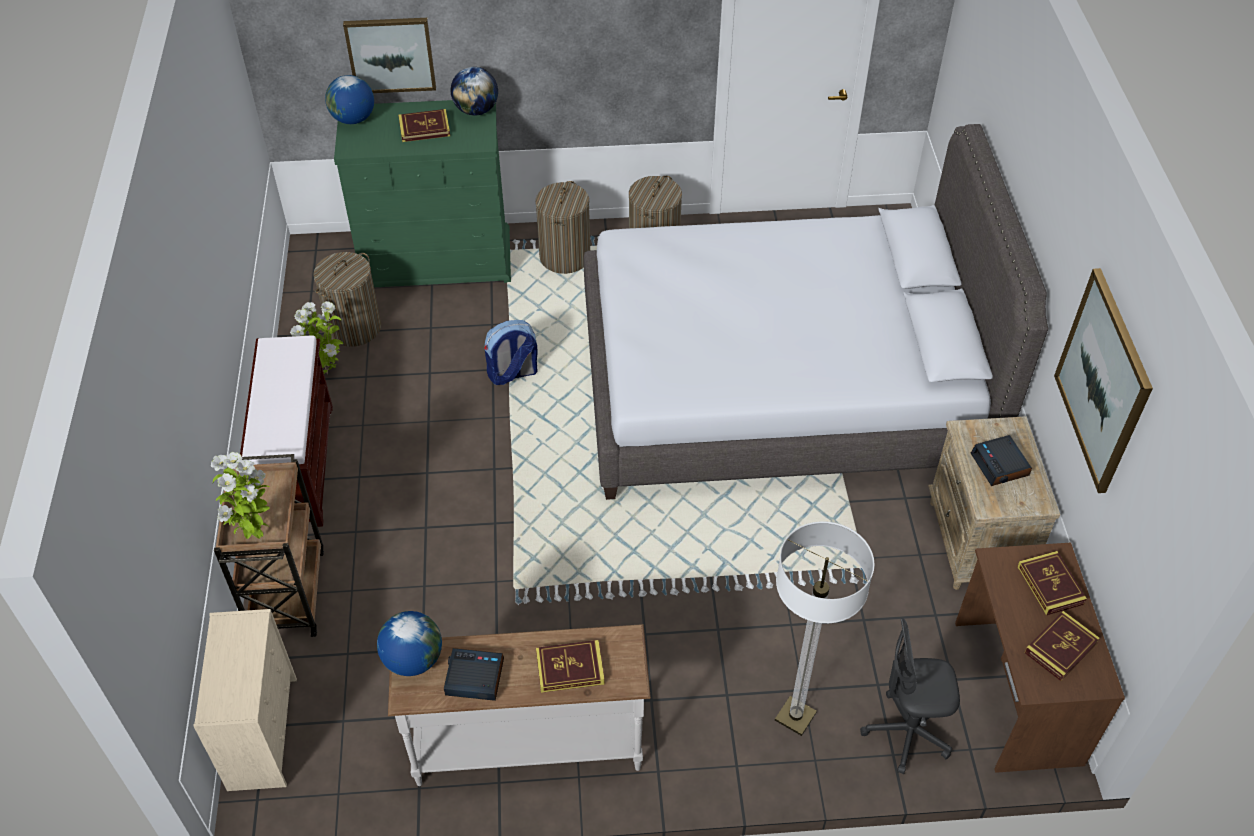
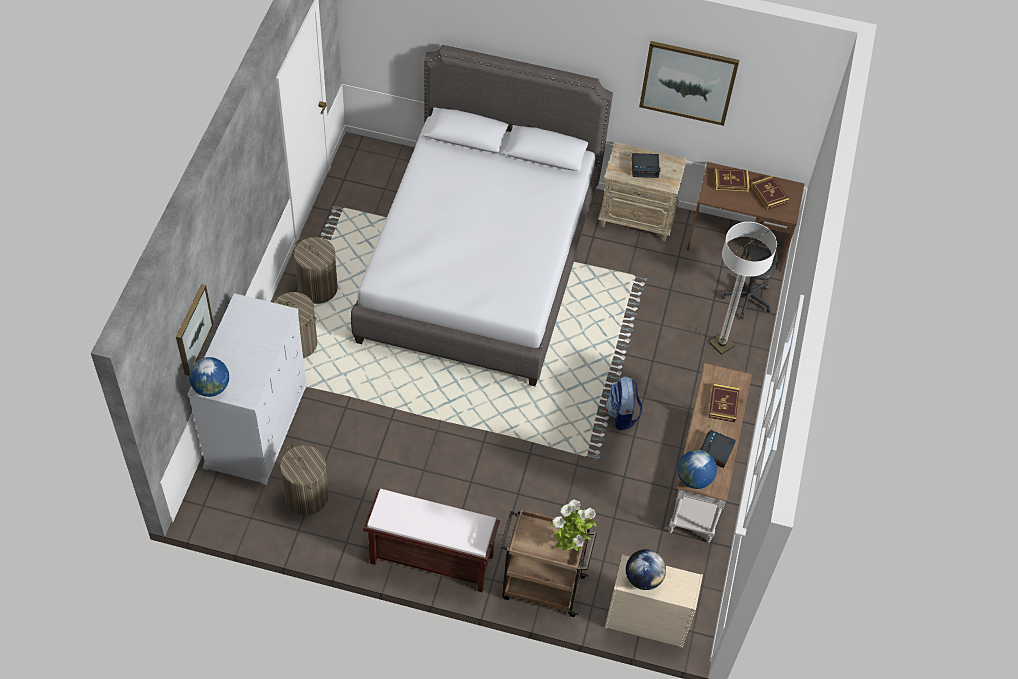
camera: 75 degrees left, 5 degrees up
(327, 373) = (346, 524): potted plant -> none
(424, 128) = (248, 345): book -> none
(436, 258) = (256, 425): green dresser -> white dresser
(476, 110) = (243, 308): globe -> globe (643, 578)
(512, 374) = (401, 408): backpack -> backpack (622, 415)

